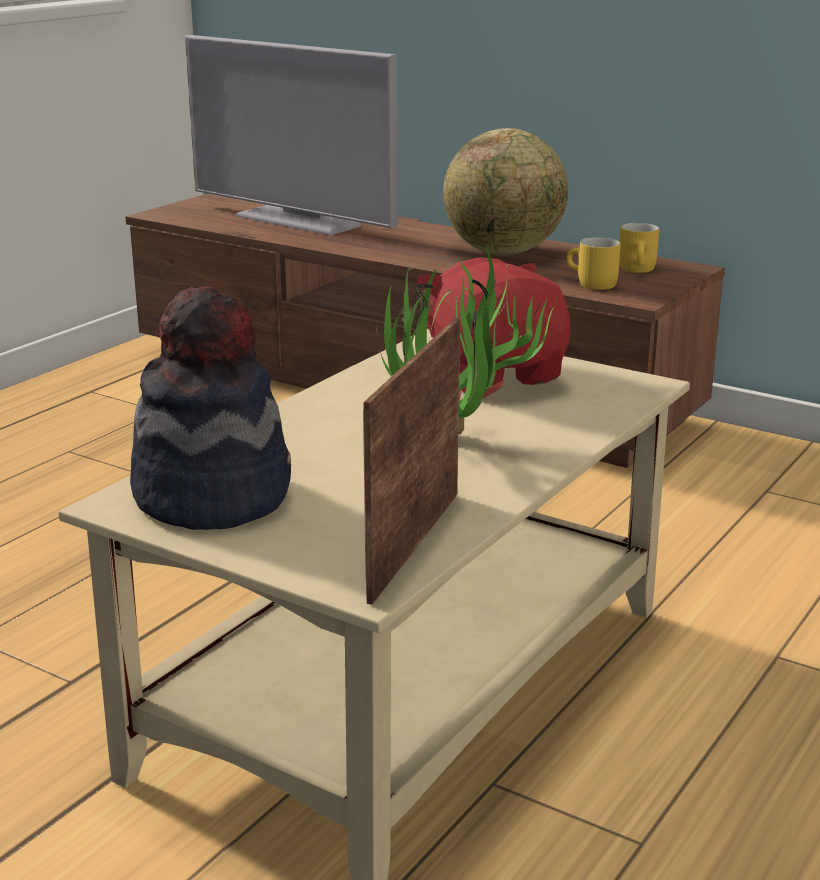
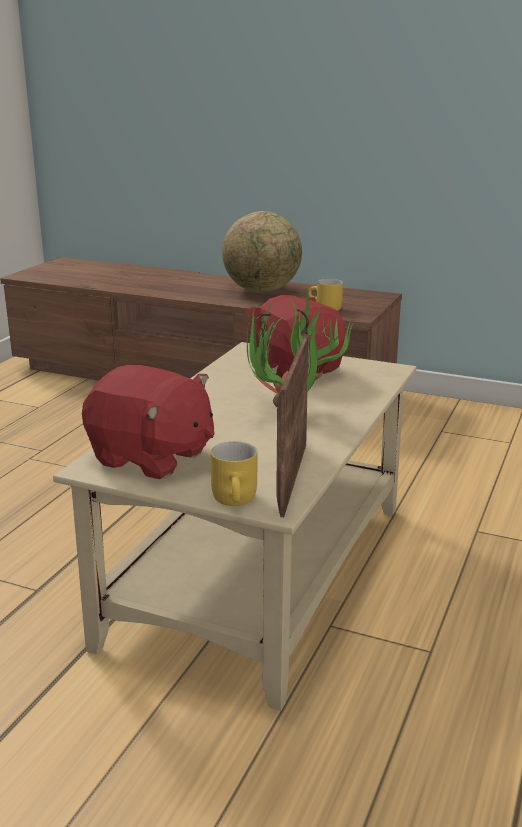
camera: 10 degrees left, 0 degrees up
(213, 496) = (151, 458): hat -> red plush toy
(297, 221) = (119, 276): television -> none
(640, 270) = (351, 298): yellow mug -> yellow mug (238, 500)

